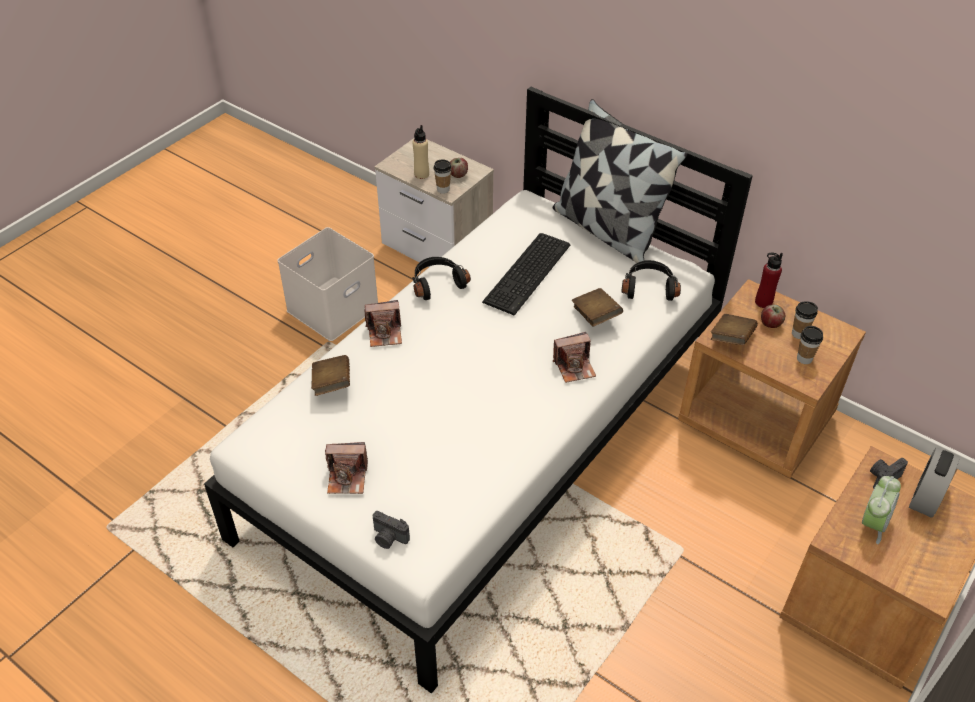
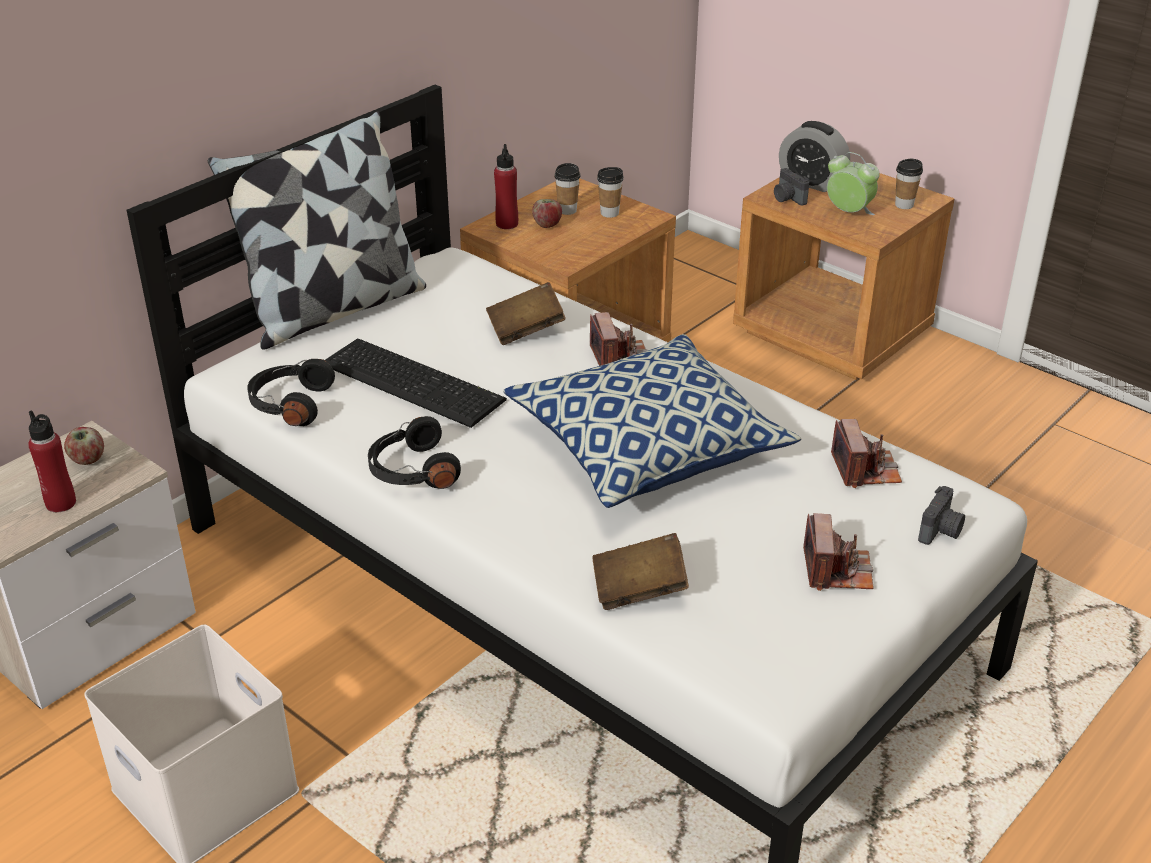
camera: 85 degrees left, 10 degrees down
(385, 333) = (522, 531): camera -> camera (865, 470)
(421, 174) = (61, 503): beige bottle -> red bottle
(443, 189) = (122, 478): cup -> cup (904, 205)
(472, 385) = (648, 447): none -> pillow
(649, 287) = (475, 285): black headphones -> black headphones (290, 404)
(731, 339) = (569, 252): brown book -> none

